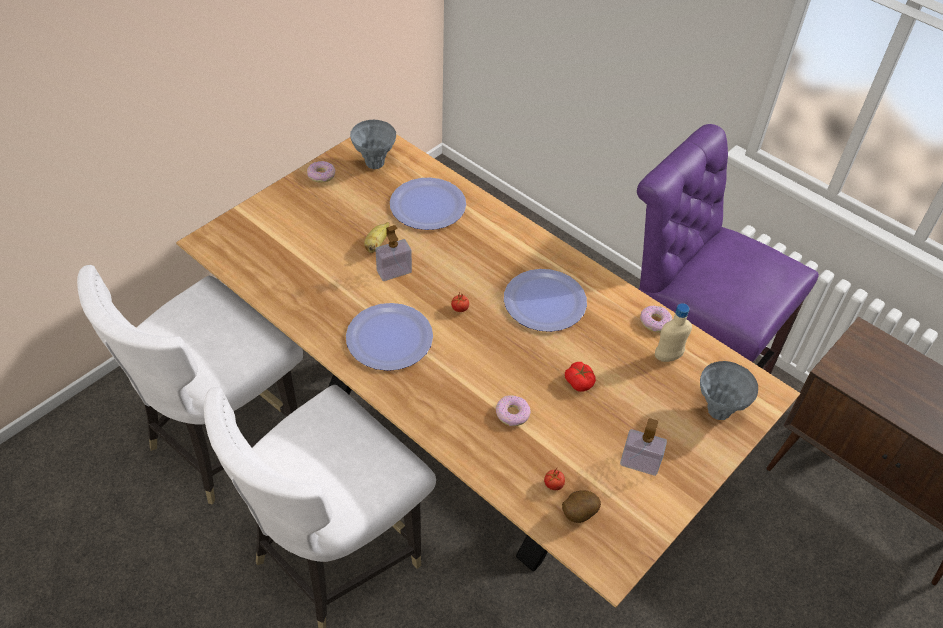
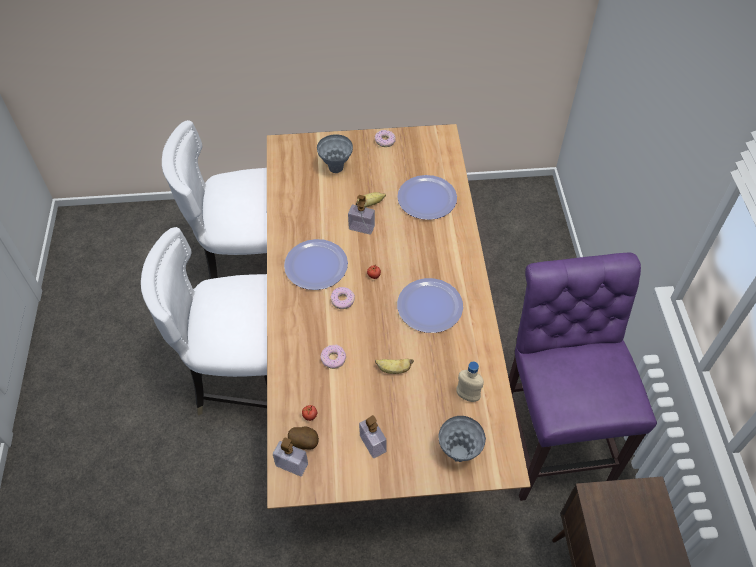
camera: 45 degrees right, 5 degrees up
(374, 164) = (424, 152): grey vase -> grey vase (336, 168)
(579, 382) = (393, 369): tomato -> banana
(591, 545) = (292, 465): none -> soap dispenser
(655, 322) = (486, 369): donut -> donut (342, 300)

